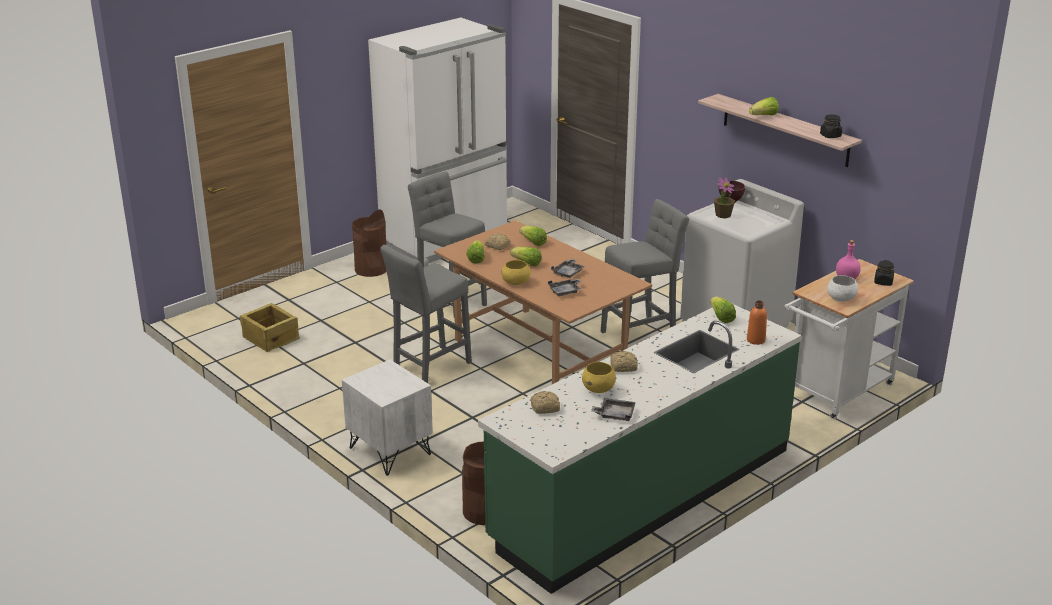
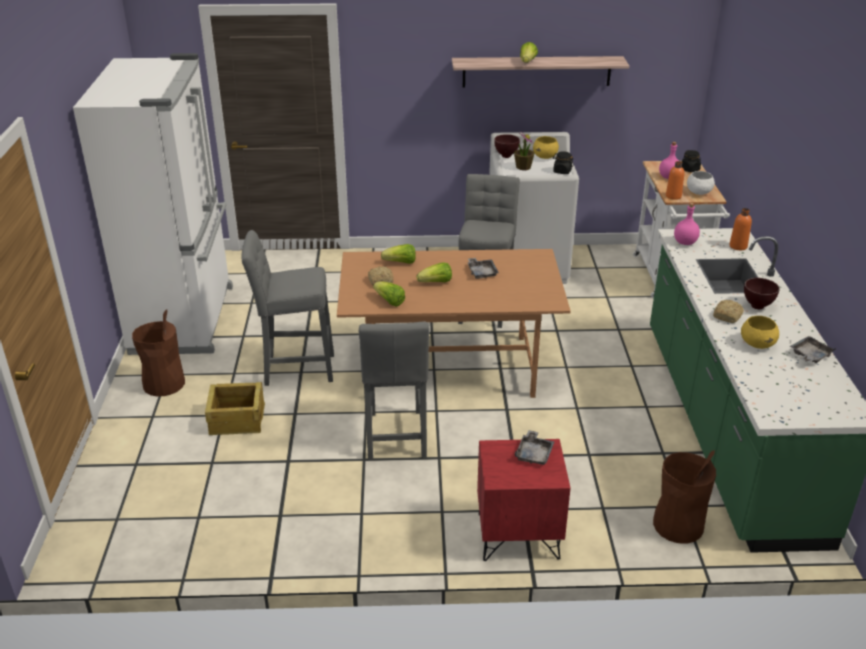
camera: 50 degrees left, 5 degrees up
(271, 337) = (195, 514): crate -> crate (236, 419)
(389, 451) = (518, 536): white nightstand -> red nightstand
(516, 282) = (465, 303): yellow bowl -> yellow bowl (545, 157)
(546, 408) = (768, 383): bread -> none
(565, 291) = (514, 288): grey tray -> grey tray (534, 454)
(660, 374) = (756, 306): none -> brown bowl
(721, 317) = (685, 243): lettuce -> pink bottle
(811, 291) = (673, 196): none -> orange bottle
(830, 136) = (601, 60): black jar -> black jar (562, 171)

